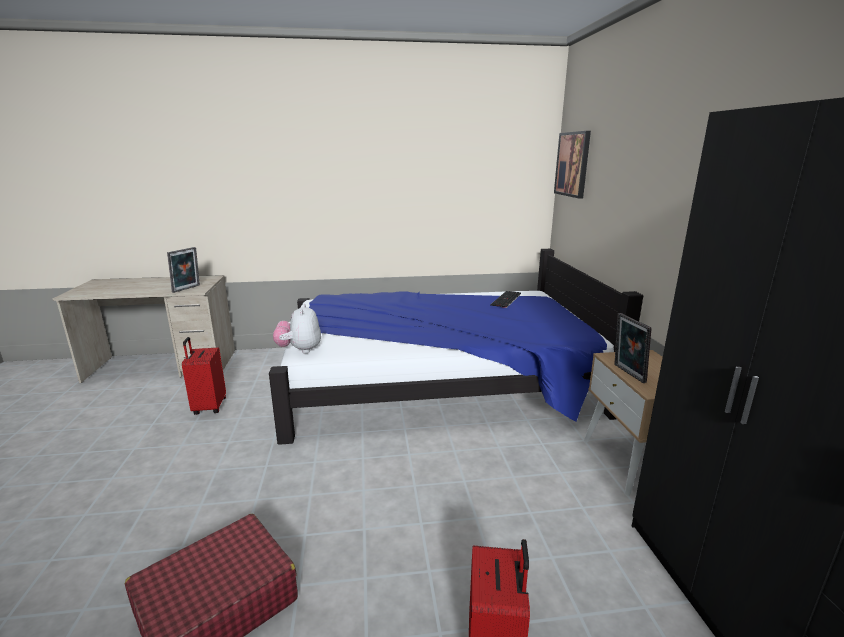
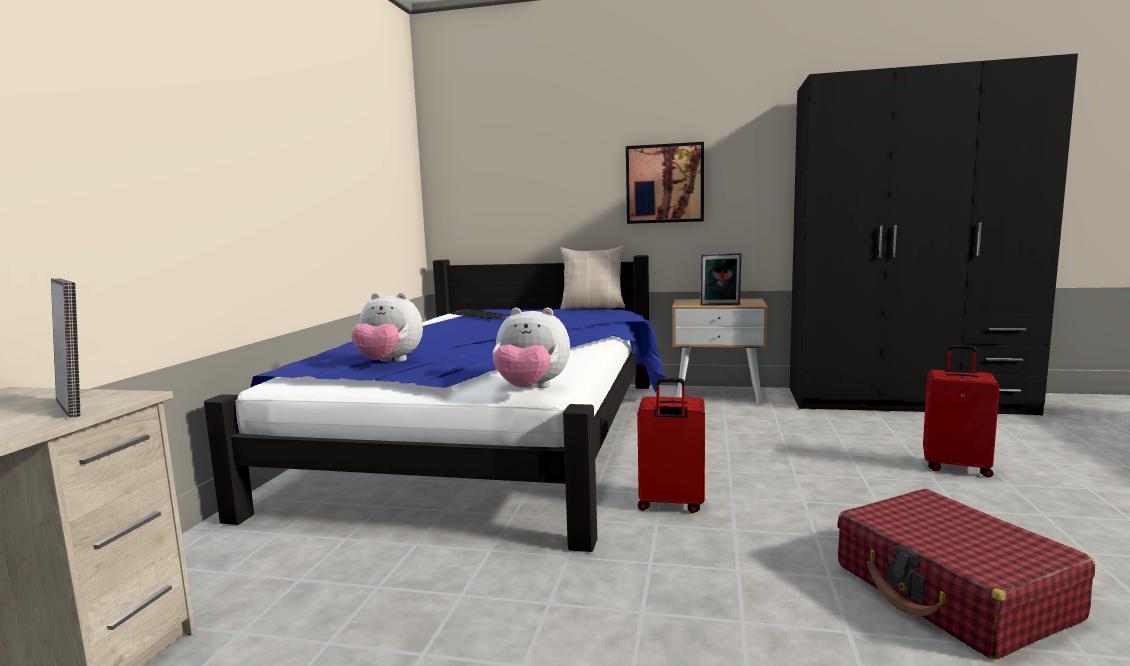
camera: 70 degrees left, 10 degrees down
(209, 407) = (369, 639): red suitcase -> red suitcase (670, 504)
(344, 309) = (389, 362): none -> plush toy
(572, 164) = (464, 150): picture -> picture (665, 183)
(588, 325) = (593, 307): none -> beige pillow

